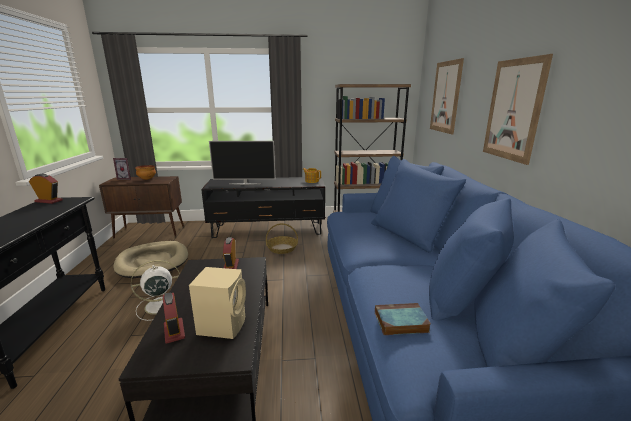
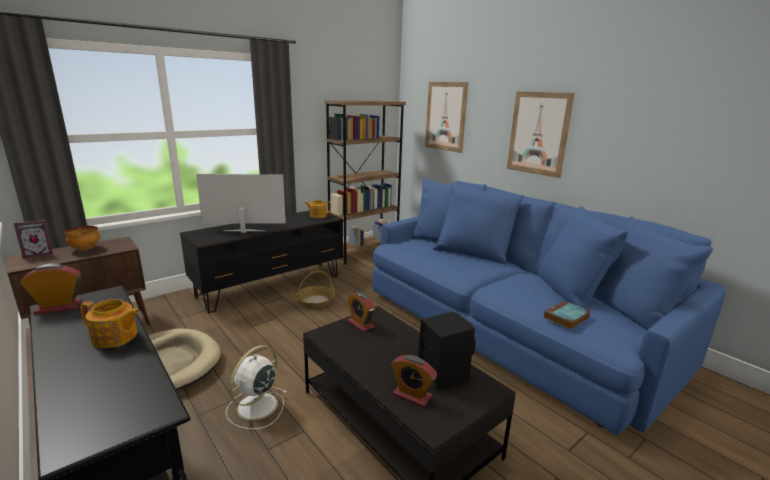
camera: 35 degrees left, 0 degrees up
(30, 221) = (115, 337): none -> teapot
(223, 324) = (442, 372): beige speaker -> black speaker
(245, 183) = (244, 231): television -> television turned 150 degrees counterclockwise

